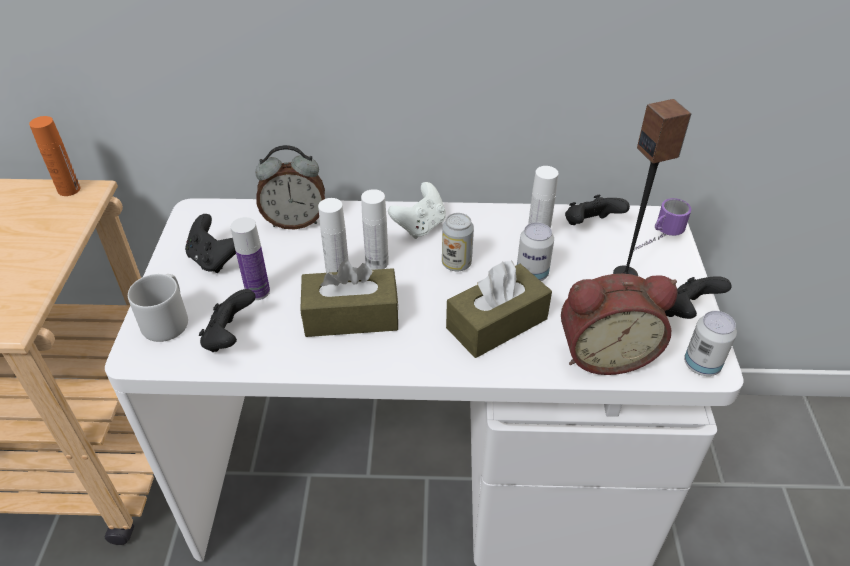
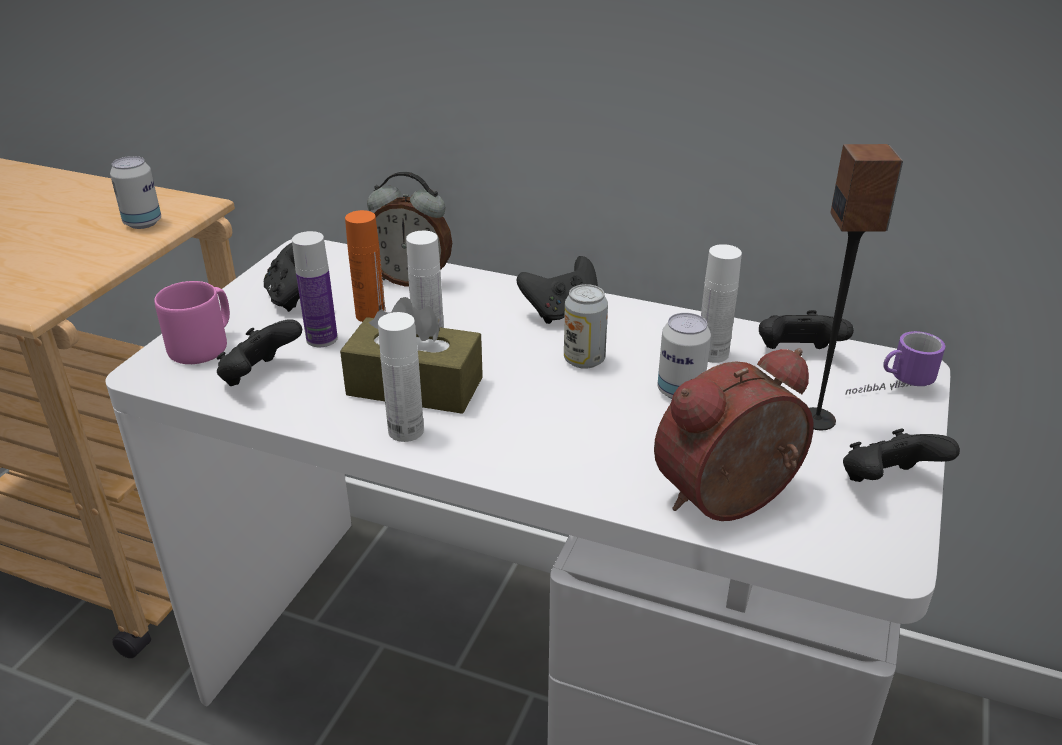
camera: 20 degrees right, 10 degrees down
(69, 189) = (179, 200): orange bottle -> orange bottle (370, 315)
(168, 321) = (204, 346): grey mug -> pink mug
(377, 262) = (482, 339): white bottle -> white bottle (406, 431)
(420, 226) = (562, 312): white game controller -> black game controller
(497, 323) = (597, 435): brown tissue box -> none
(604, 352) = (731, 502): alarm clock -> alarm clock turned 135 degrees clockwise
(701, 365) = (874, 552): can -> can (143, 223)

